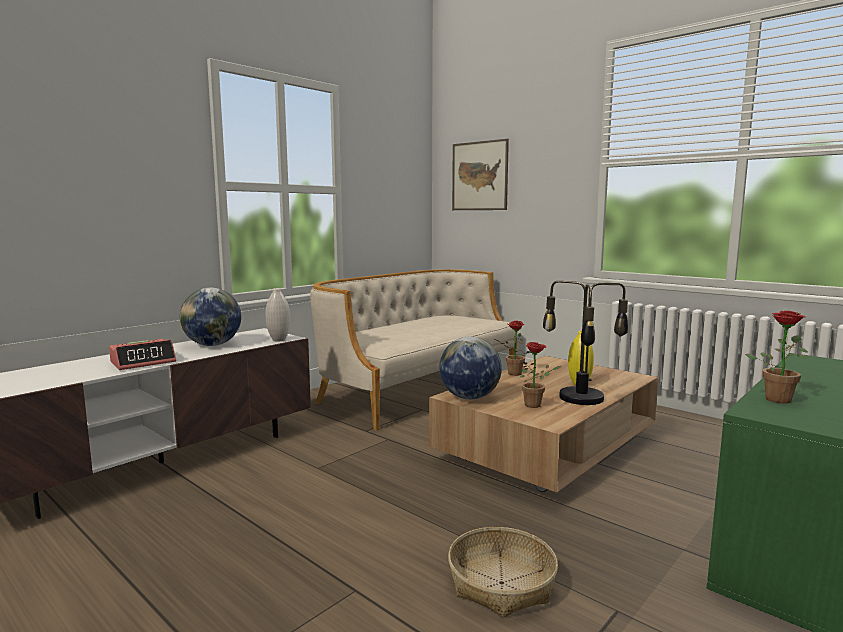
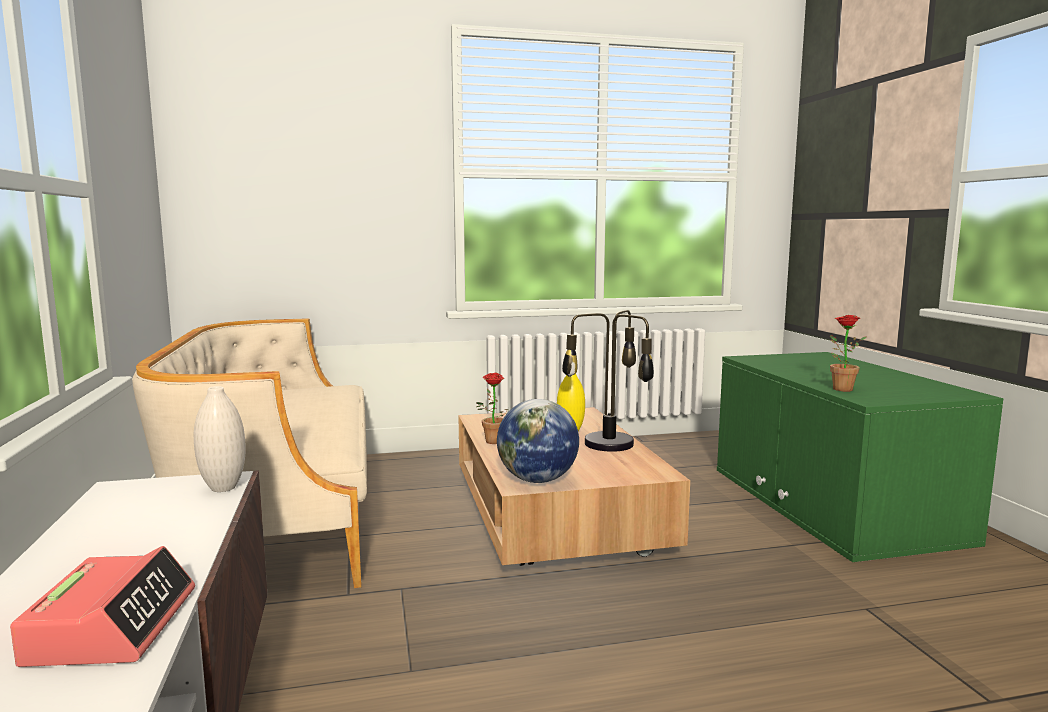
camera: 55 degrees left, 0 degrees up
(212, 345) = (126, 539): globe -> none
(479, 176) = (263, 177): picture -> none
(502, 583) = (799, 644): basket -> none
(536, 405) = (603, 463): potted plant -> none

